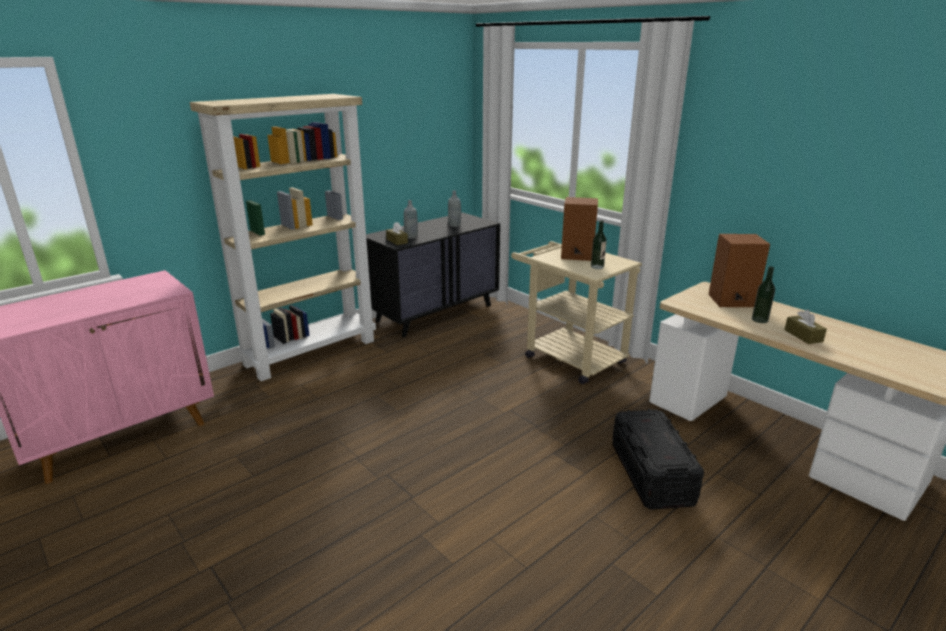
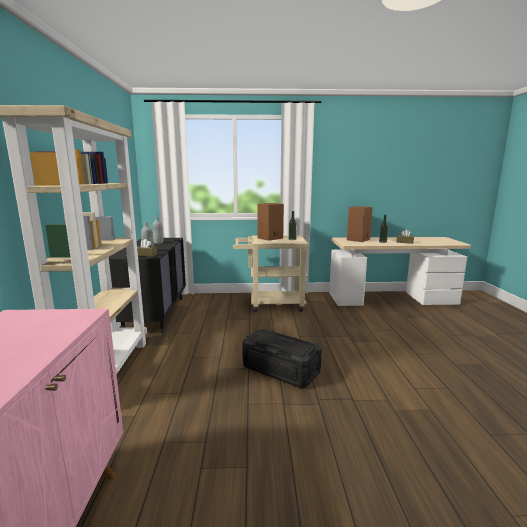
camera: 50 degrees left, 10 degrees down
(651, 474) = (393, 328): black storage box -> black storage box (280, 369)

